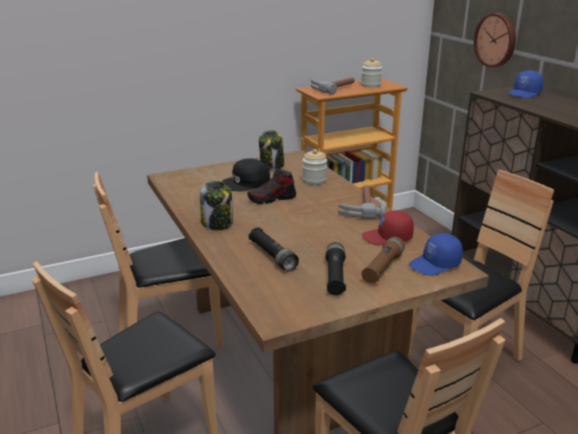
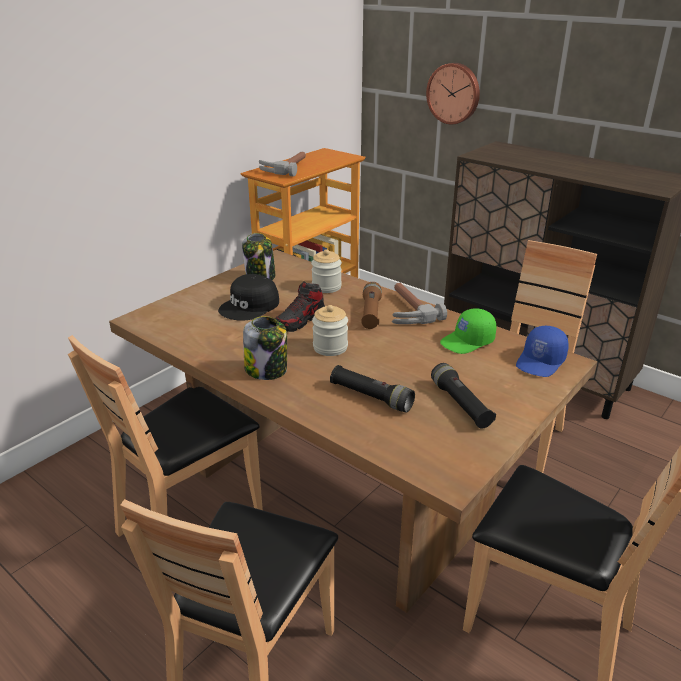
camera: 25 degrees left, 5 degrees up
(371, 85) = (323, 158): jar -> jar (330, 347)
(382, 268) = (496, 380): brown flashlight -> brown flashlight (371, 313)
(387, 238) = (467, 342): red cap -> green cap
(524, 94) = (510, 152): blue cap -> none

